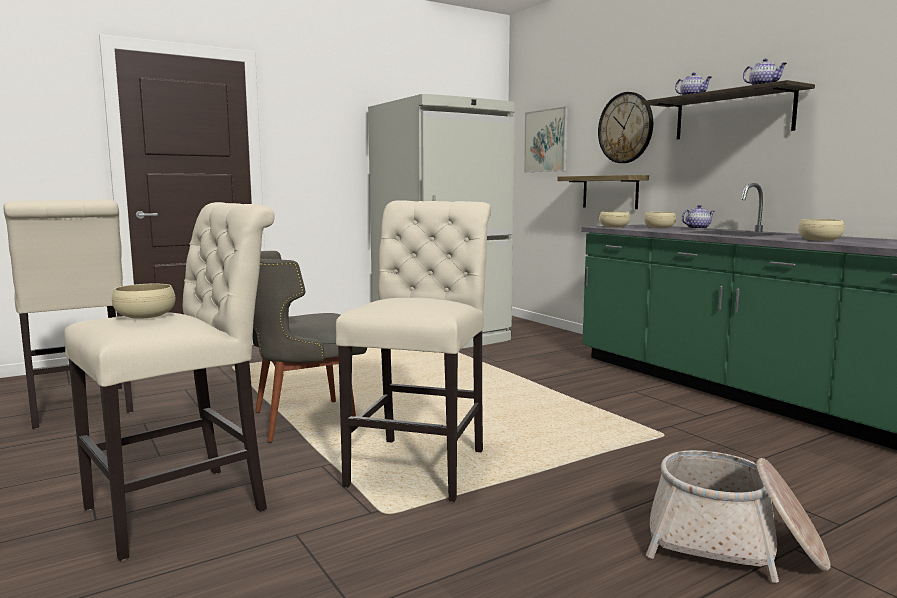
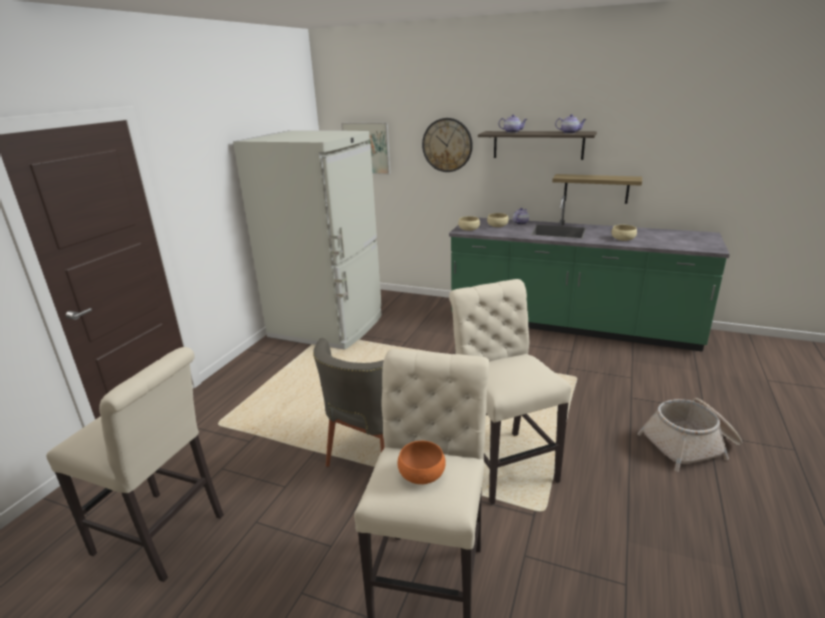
camera: 35 degrees left, 15 degrees up
(145, 315) = (422, 473): beige bowl -> orange bowl
(610, 192) = (435, 192): shelf -> shelf (596, 188)

